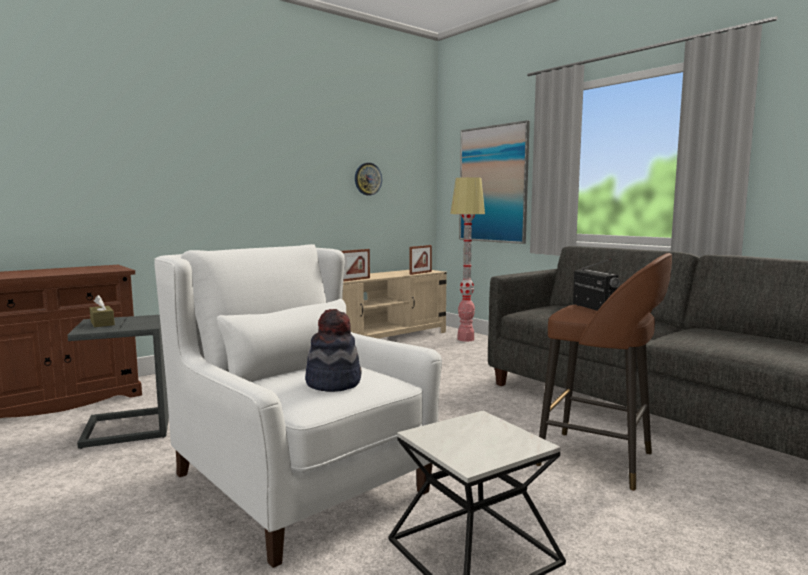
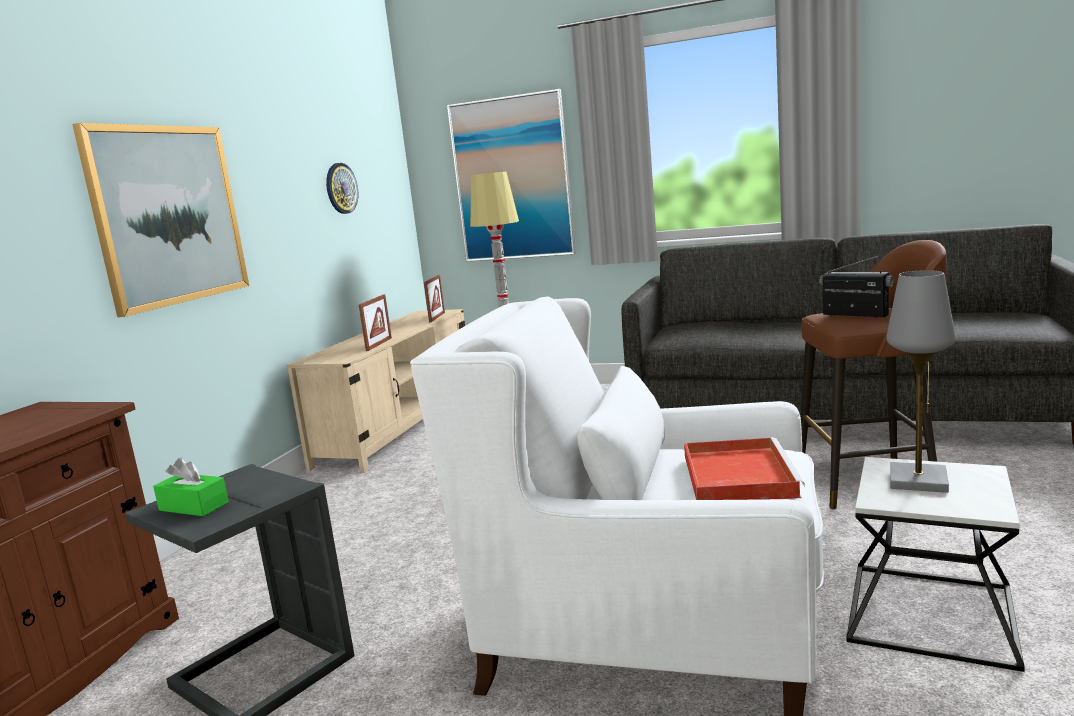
camera: 30 degrees left, 5 degrees up
(102, 323) = (194, 506): brown tissue box -> green tissue box
(224, 180) = (168, 215): none -> picture
(333, 383) = (737, 475): hat -> red tray
(475, 433) = (918, 480): none -> grey table lamp

